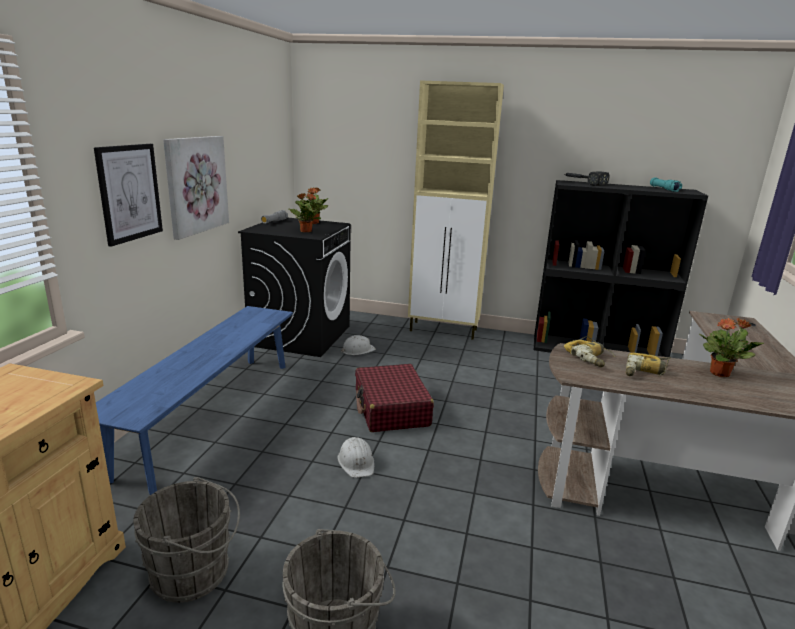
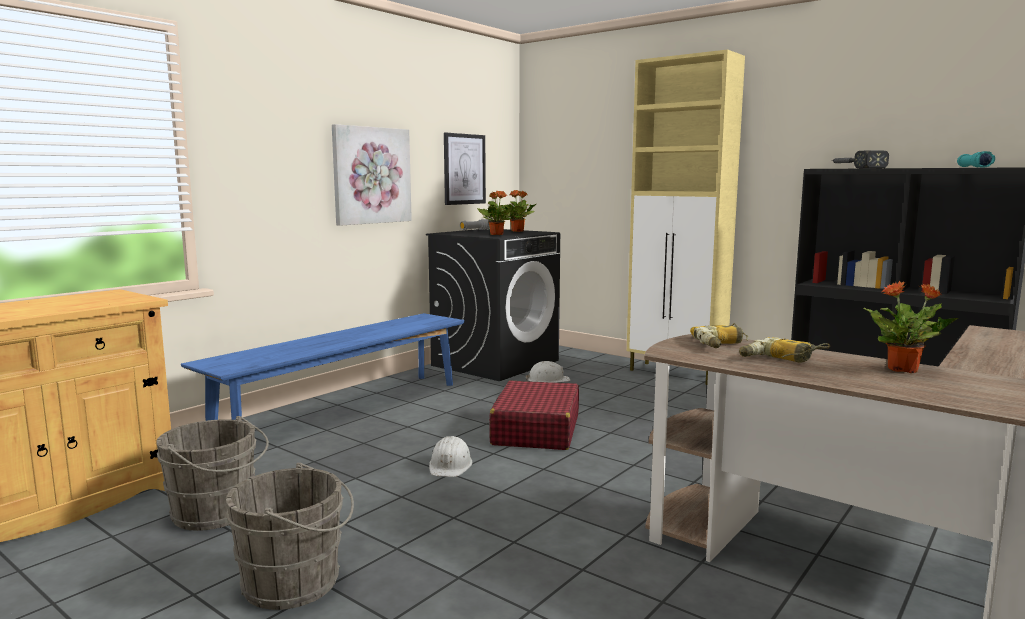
camera: 25 degrees right, 10 degrees down
(129, 193) = (286, 170): picture -> picture (464, 169)

